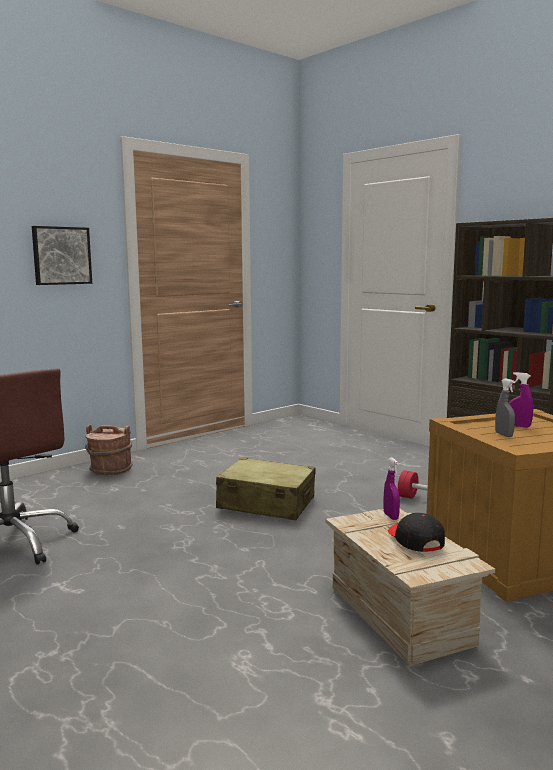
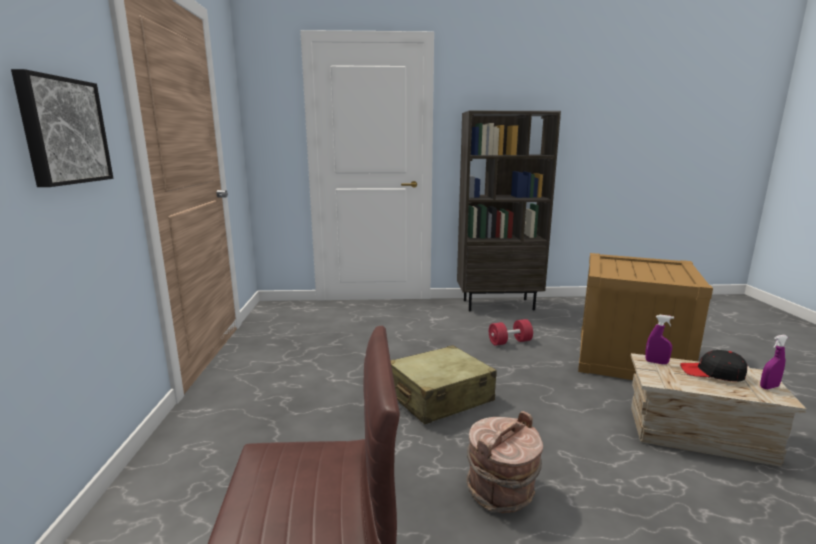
camera: 50 degrees left, 5 degrees up
(110, 470) = (201, 444): brown bucket -> brown bucket (501, 491)
(504, 435) = (645, 276): grey spray bottle -> none
(519, 426) = (624, 267): purple spray bottle -> purple spray bottle (769, 387)

